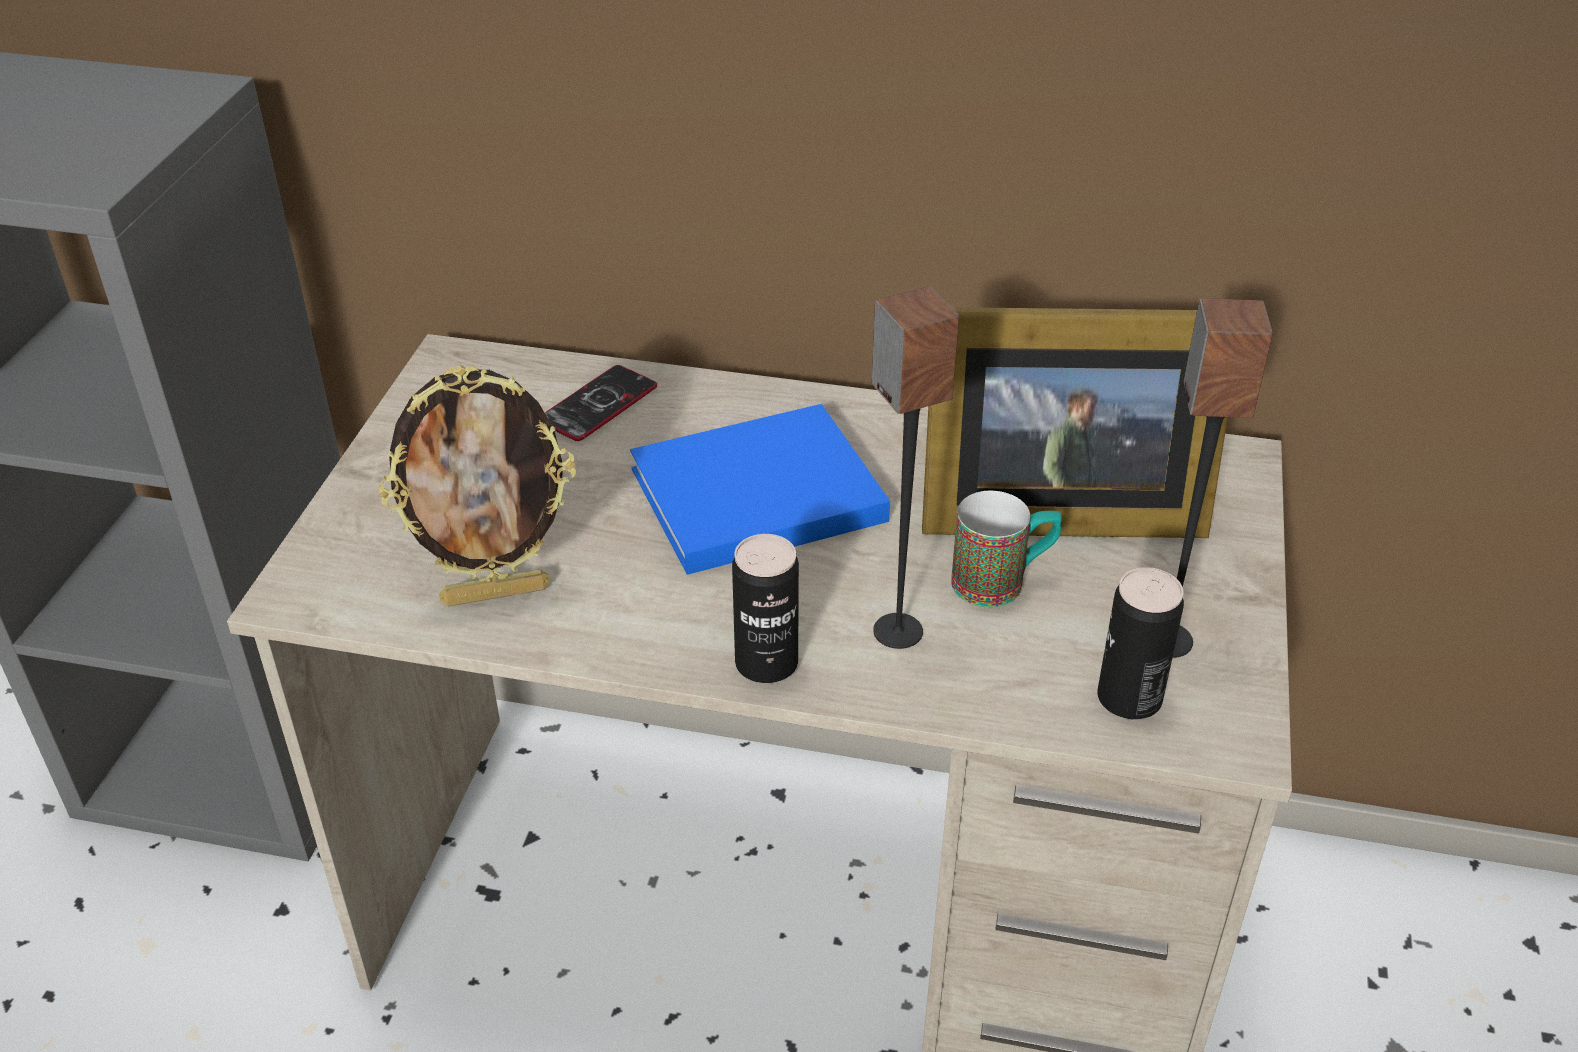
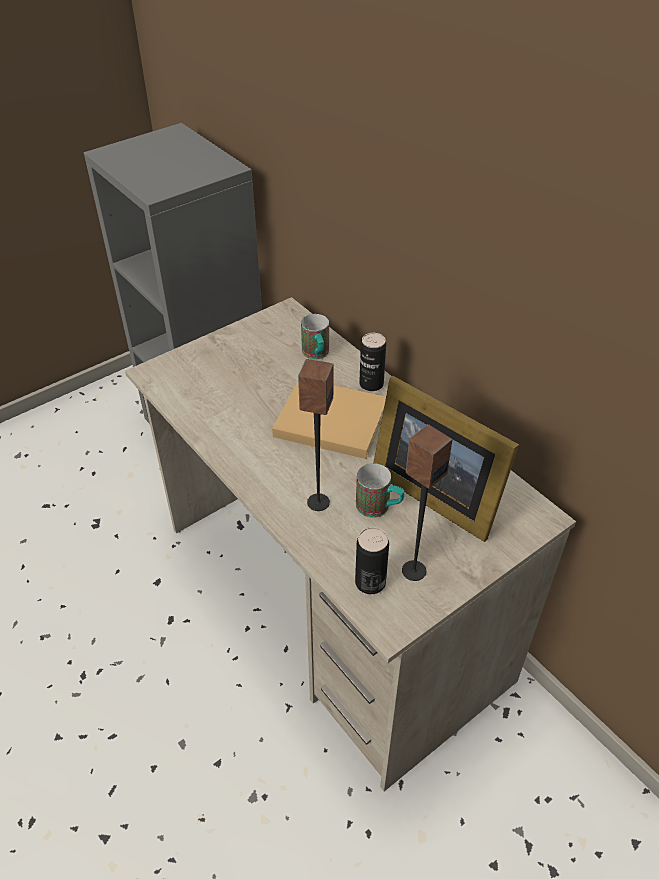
camera: 40 degrees right, 5 degrees up
(496, 592) = (207, 407): picture frame -> none
(598, 405) = (316, 355): phone -> mug
(750, 496) = (328, 420): blue book -> beige book
(766, 663) = (261, 485): can -> can (371, 384)

